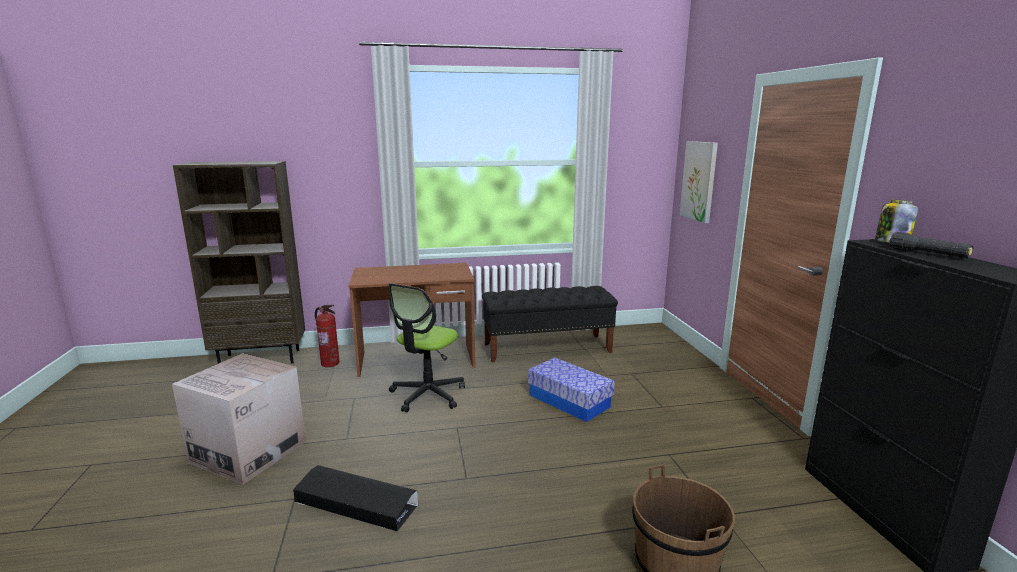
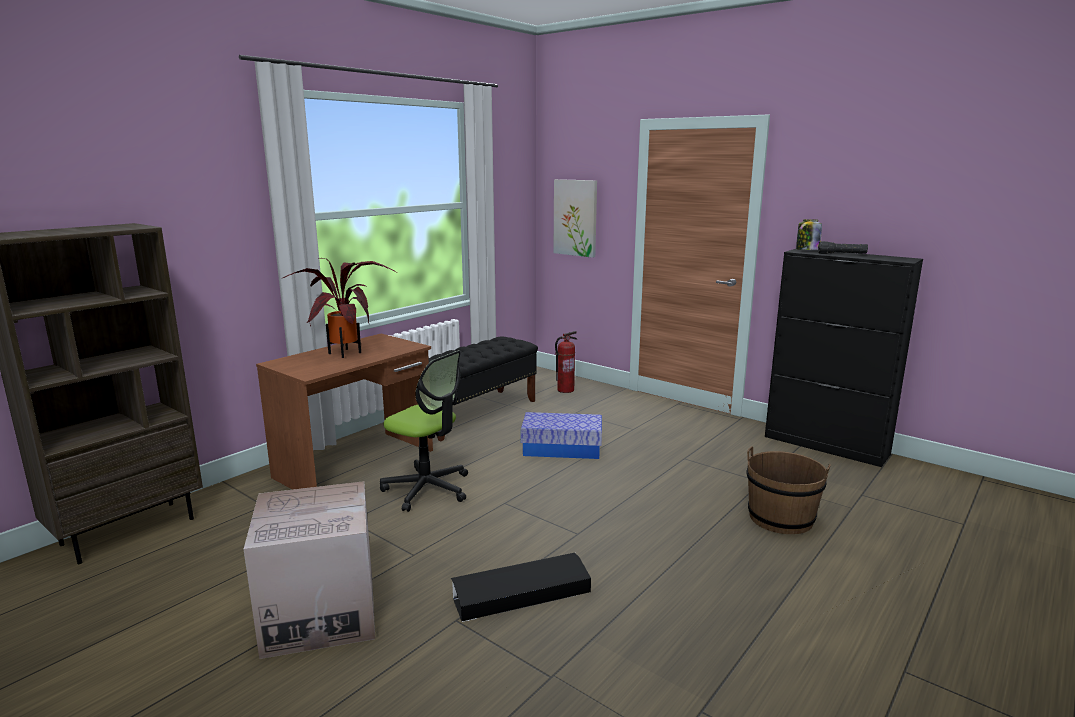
camera: 40 degrees left, 0 degrees up
(330, 363) = (251, 501): fire extinguisher -> fire extinguisher (565, 390)
(410, 272) = (345, 354): none -> potted plant
(427, 395) = (427, 489): office chair -> office chair turned 45 degrees counterclockwise

